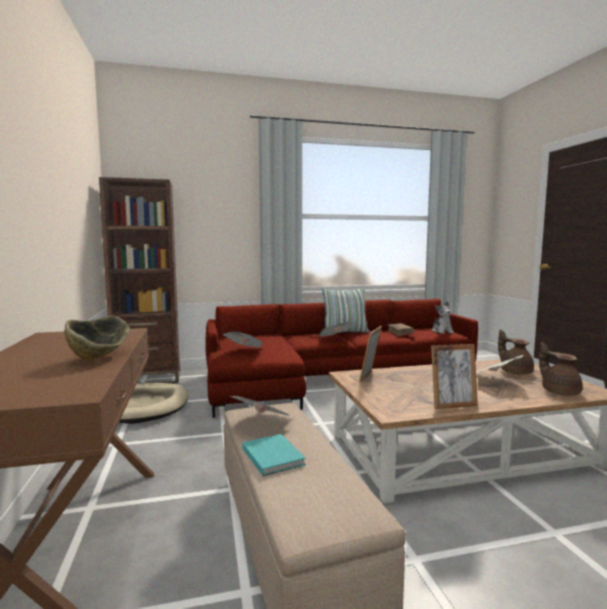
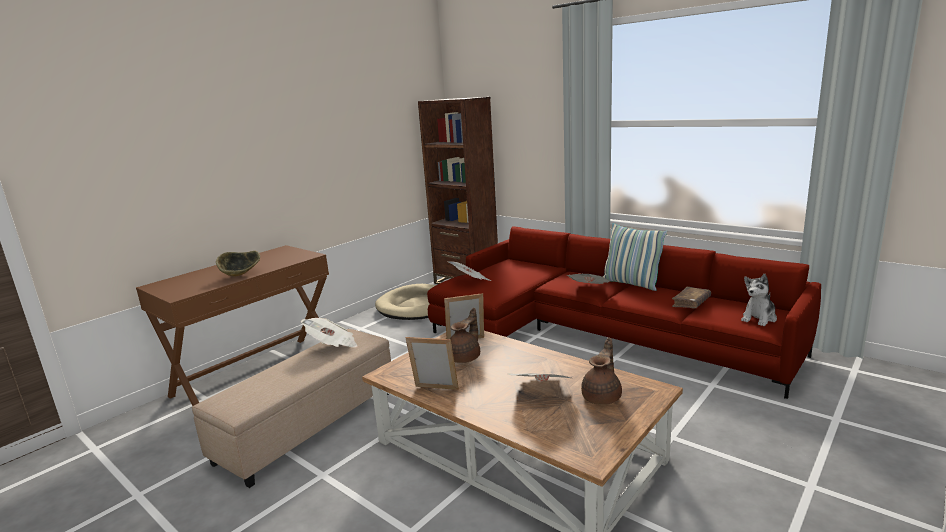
camera: 55 degrees right, 10 degrees up
(273, 456) = (289, 365): turquoise book -> none
(453, 405) = (435, 390): picture frame -> picture frame turned 150 degrees clockwise
(559, 391) = (555, 433): brown teapot -> brown teapot (465, 357)

